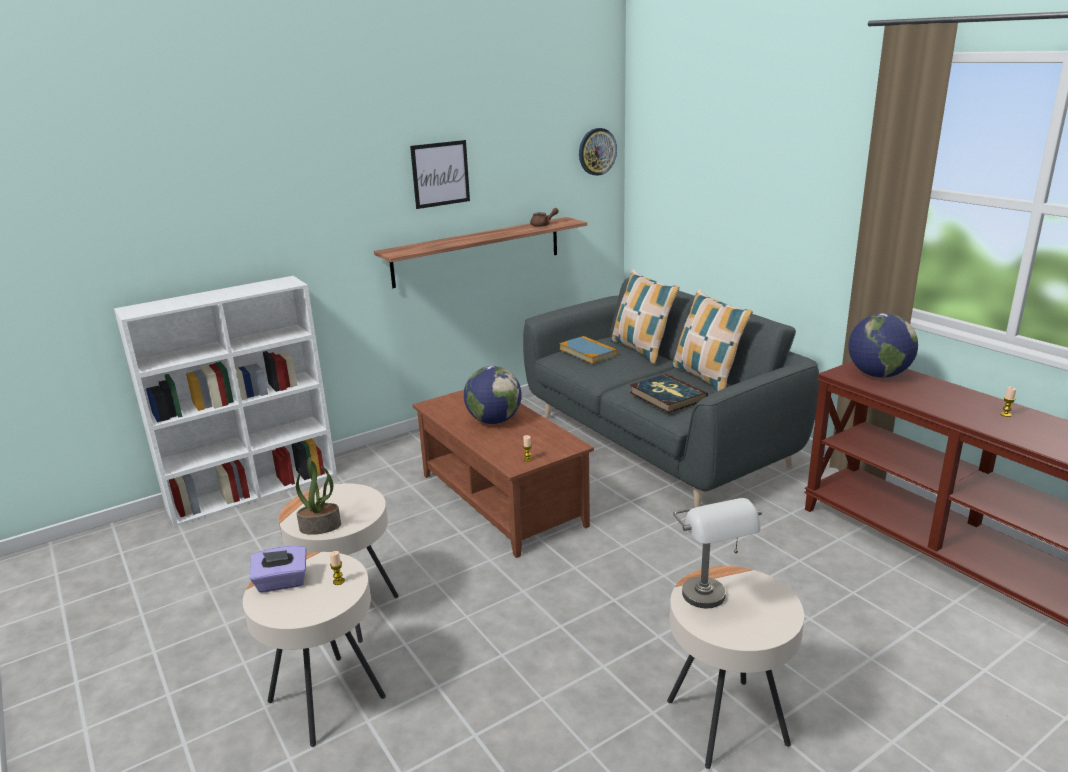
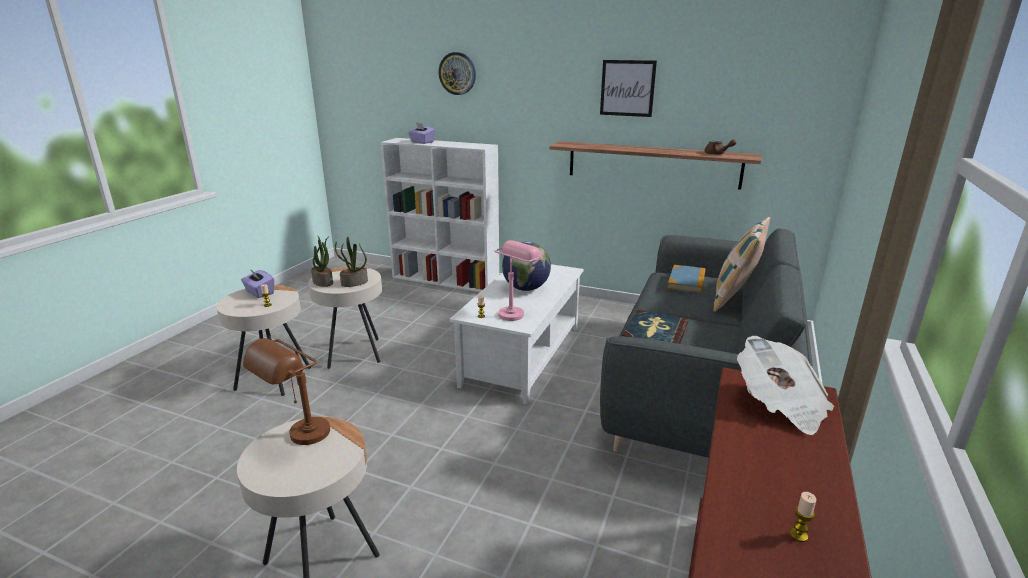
camera: 55 degrees right, 0 degrees up
(187, 301) = (422, 142): none -> purple tissue box
(358, 505) = (354, 283): none -> potted plant
(503, 499) = (523, 356): brown coffee table -> white coffee table
(540, 440) = (516, 312): none -> pink table lamp
(597, 151) = (818, 91): wall clock -> wall clock (457, 73)
(706, 377) = (729, 343): pillow -> none
(712, 603) = (299, 440): grey table lamp -> brown table lamp
(878, 375) = (780, 405): globe -> newspaper

